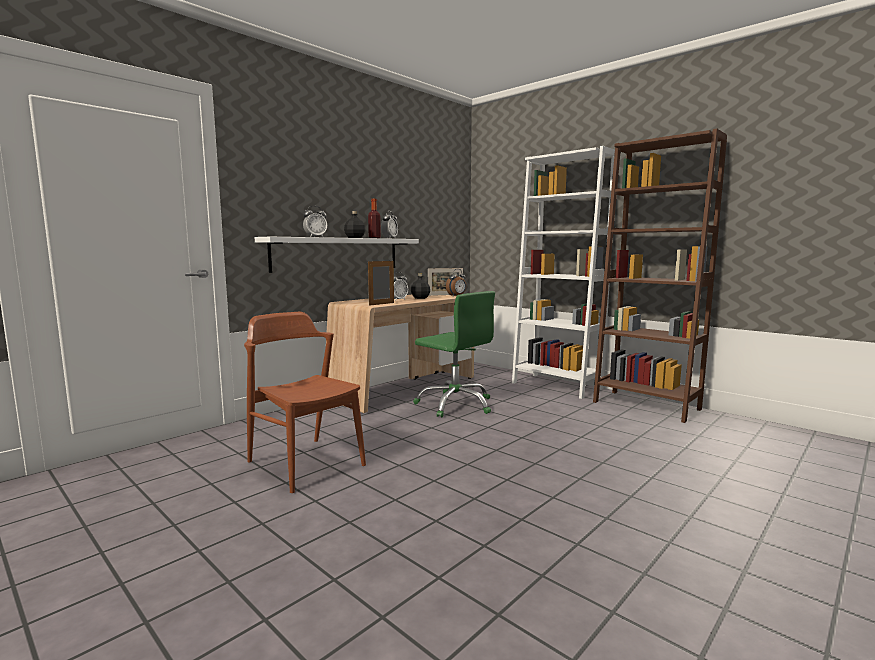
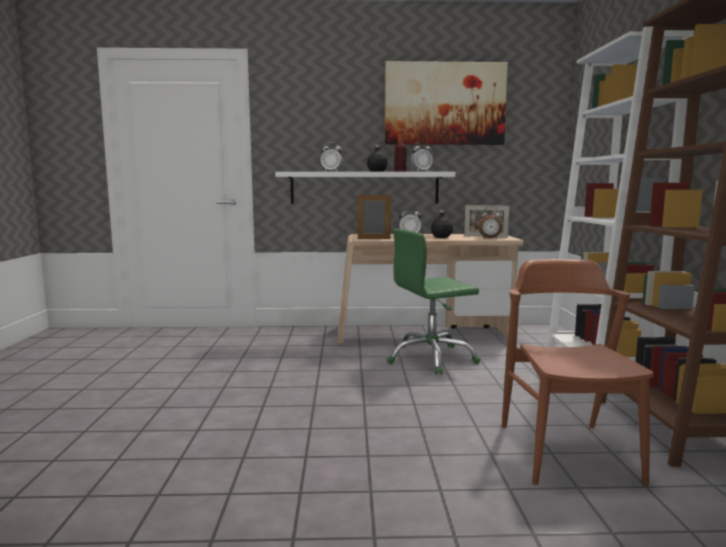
camera: 45 degrees right, 0 degrees up
(305, 463) = (226, 364): brown chair -> brown chair (567, 452)
(396, 176) = (445, 104): none -> picture
(455, 404) = (431, 358): green office chair -> green office chair turned 75 degrees clockwise

